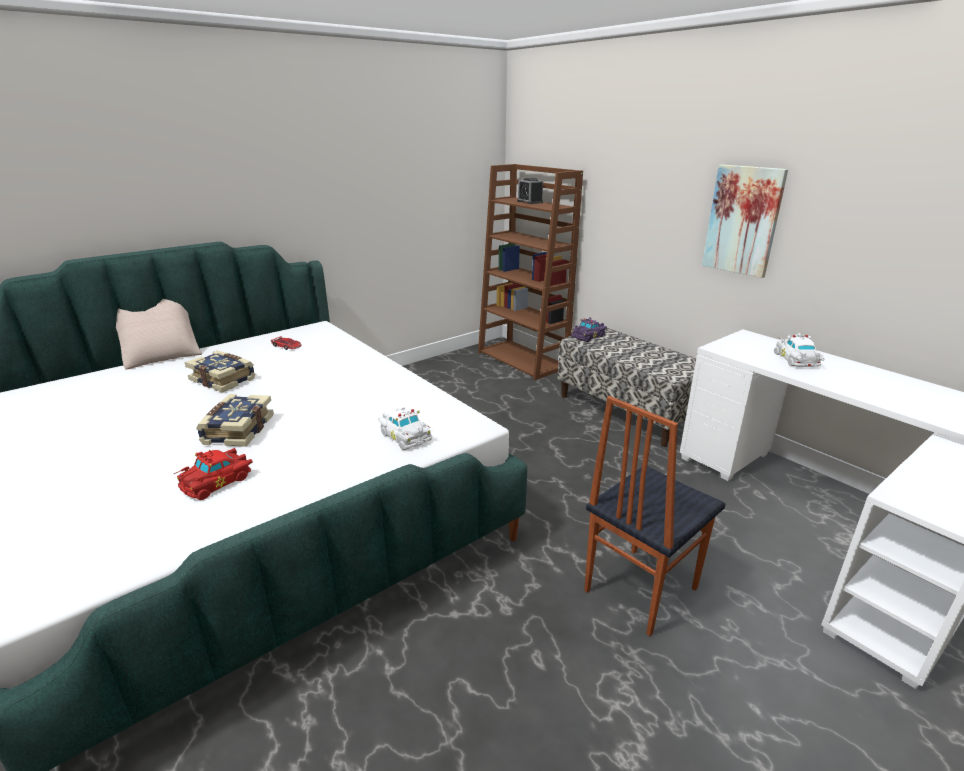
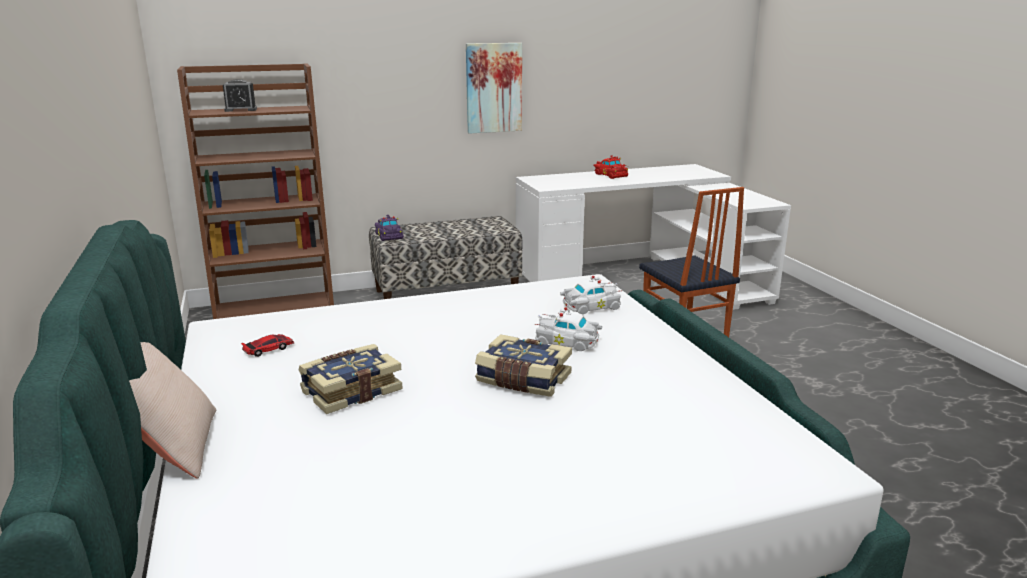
camera: 70 degrees left, 5 degrees down
(218, 481) = (636, 388): red toy car -> red toy car (610, 175)
(796, 360) = (584, 179): white toy car -> white toy car (568, 342)

